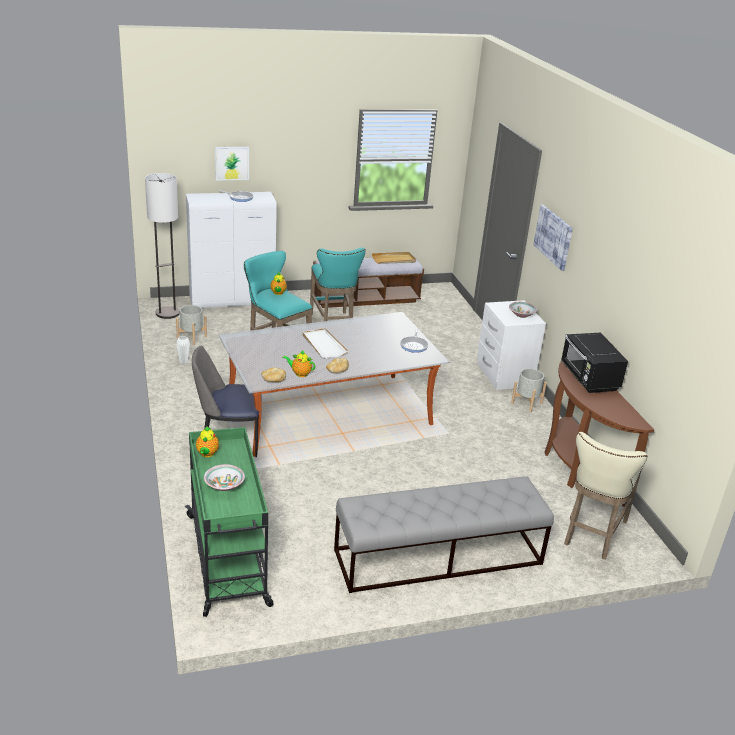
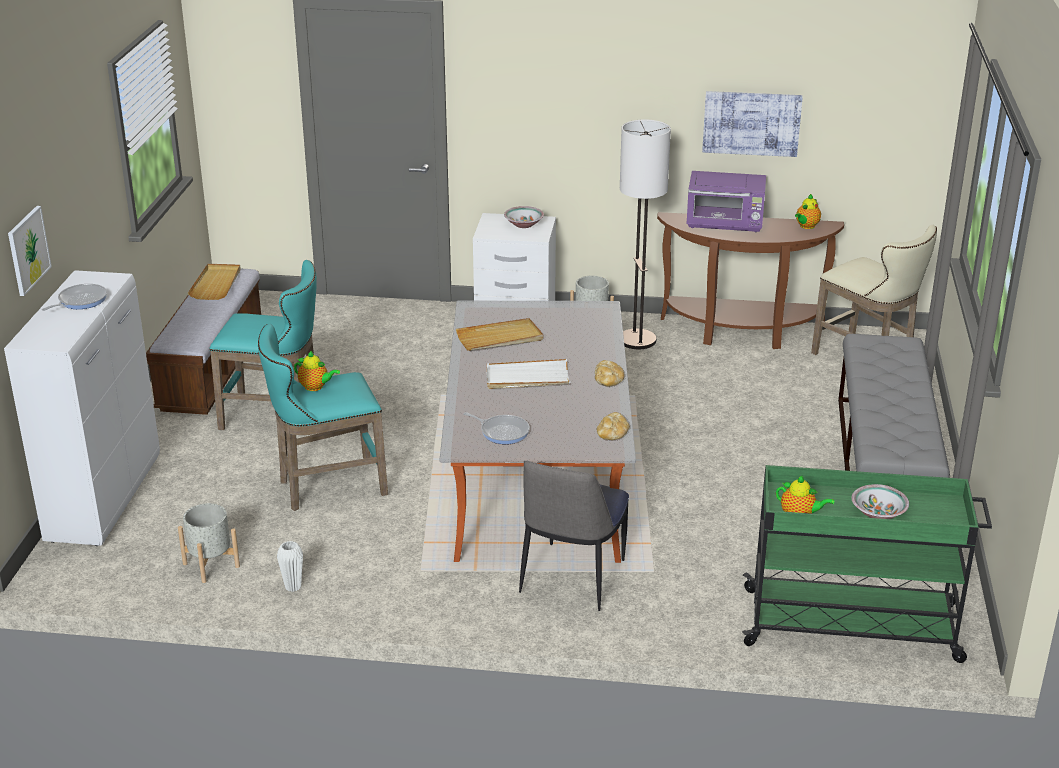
camera: 65 degrees left, 0 degrees up
(167, 313) = (90, 579): floor lamp -> floor lamp (637, 340)
(300, 373) = (603, 411): teapot -> teapot (806, 226)
(365, 330) = (500, 338): none -> beige tray
(414, 345) = (564, 313): frying pan -> frying pan (502, 432)
(553, 237) = (526, 102): picture -> picture (751, 123)
(589, 379) = (725, 224): black microwave -> purple microwave

